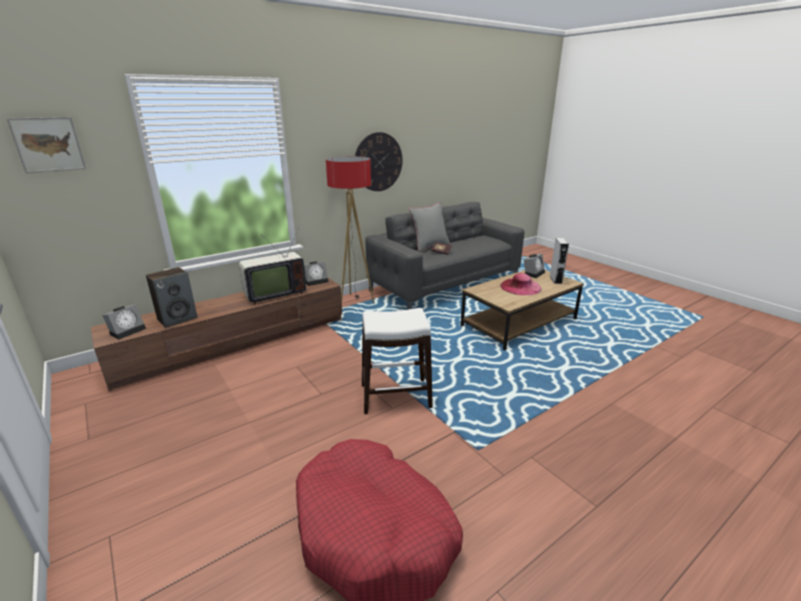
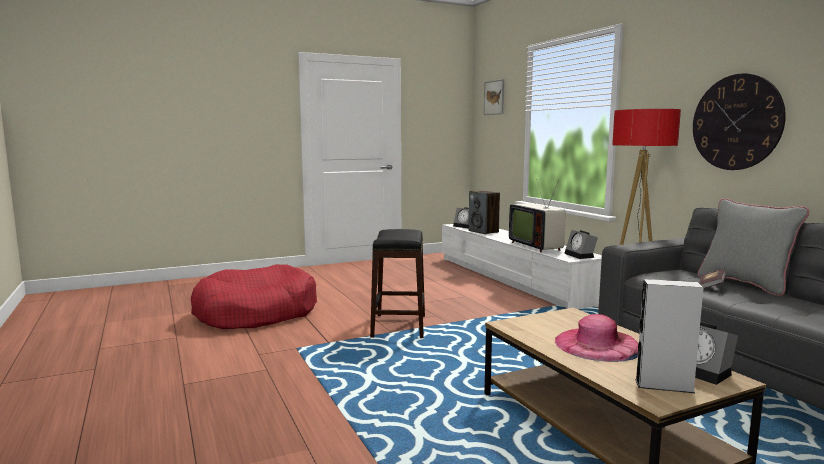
camera: 100 degrees right, 15 degrees down
(235, 342) = (512, 279): brown tv stand -> white tv stand
(395, 396) = (399, 326): white stool -> black stool

